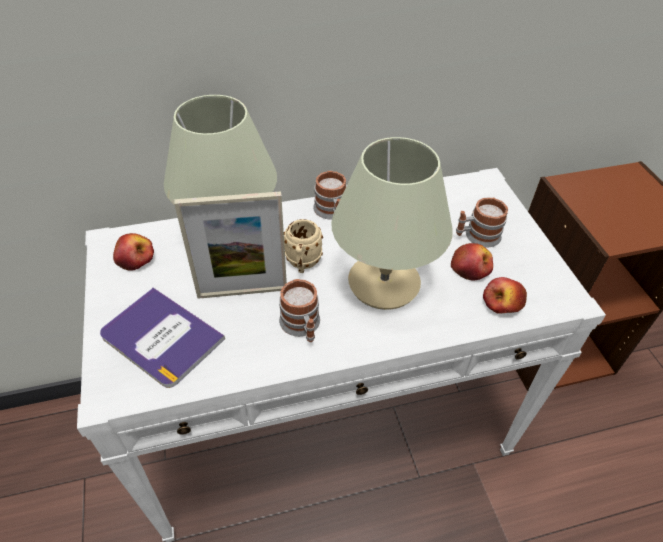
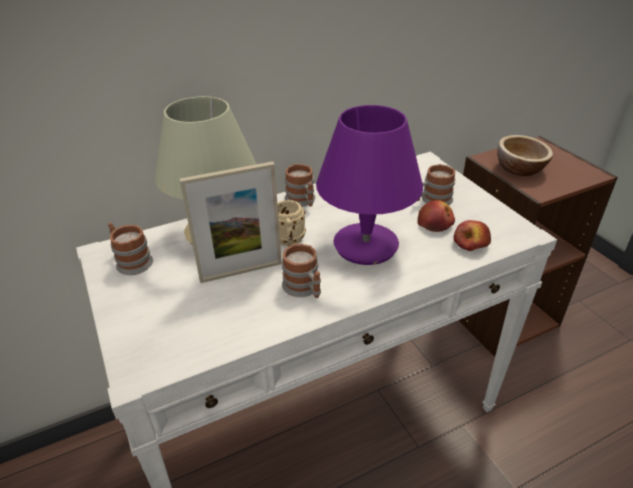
camera: 10 degrees left, 10 degrees down
(135, 258) = (131, 261): apple -> mug
(161, 337) = (175, 319): book -> none
(384, 284) = (366, 246): beige table lamp -> purple table lamp
(599, 204) = (519, 168): none -> bowl

